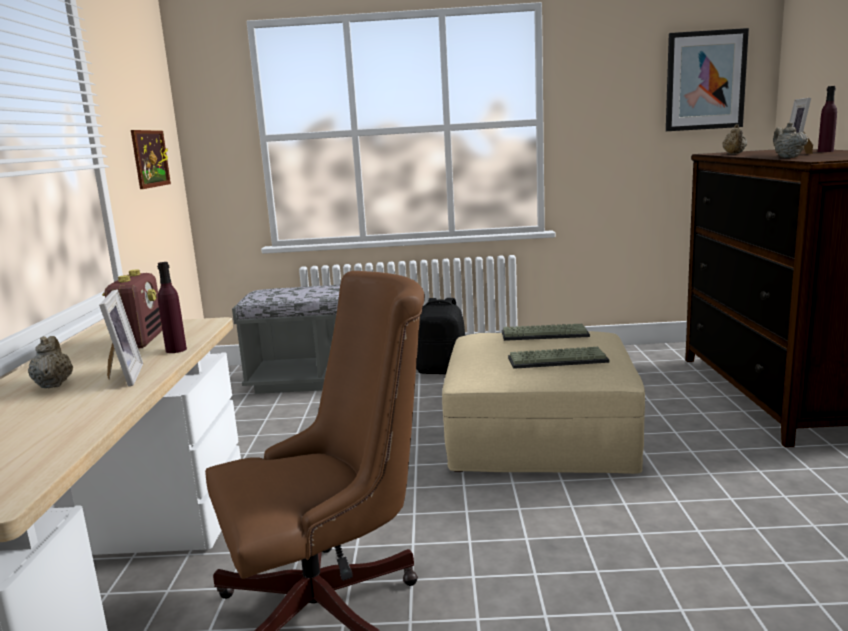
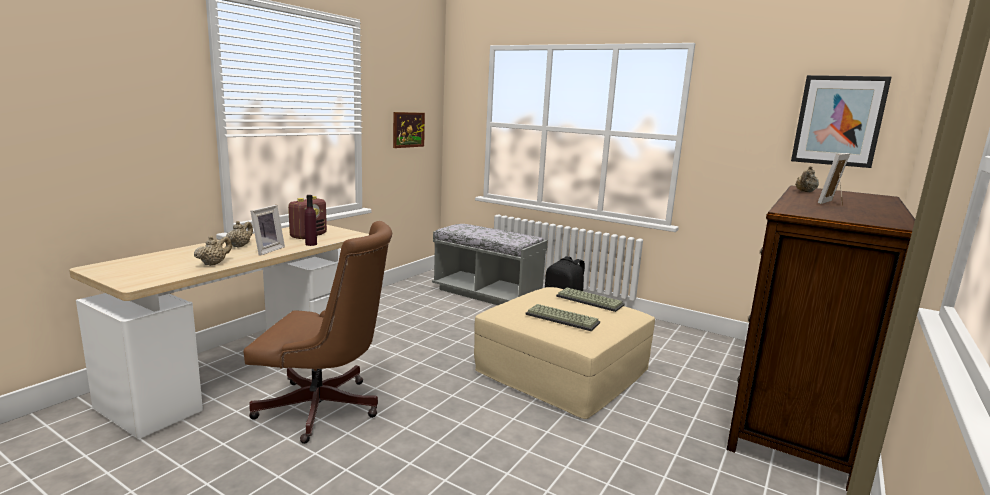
camera: 30 degrees right, 0 degrees up
(787, 157) = (794, 204): beige teapot -> beige teapot (214, 263)
(825, 151) = (872, 205): purple bottle -> none

